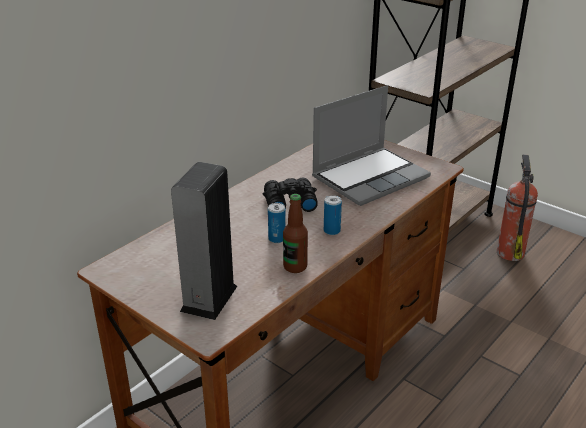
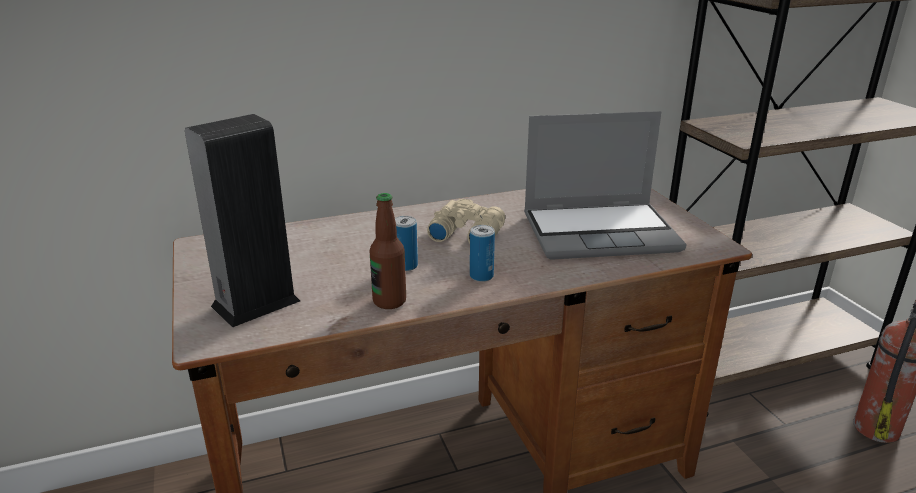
camera: 30 degrees right, 5 degrees down
(288, 202) = (466, 233): black binoculars -> beige binoculars

